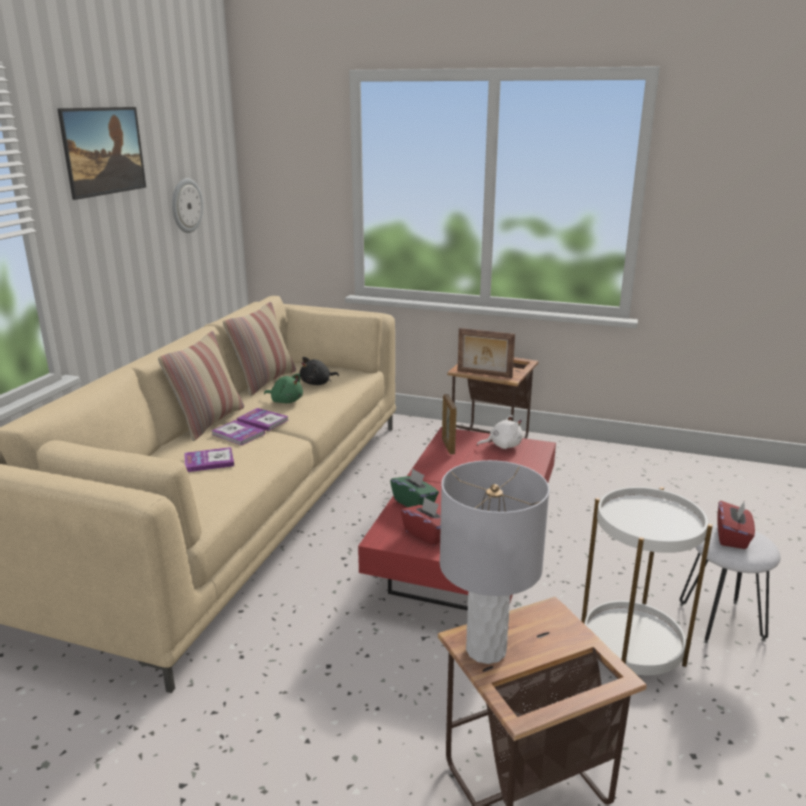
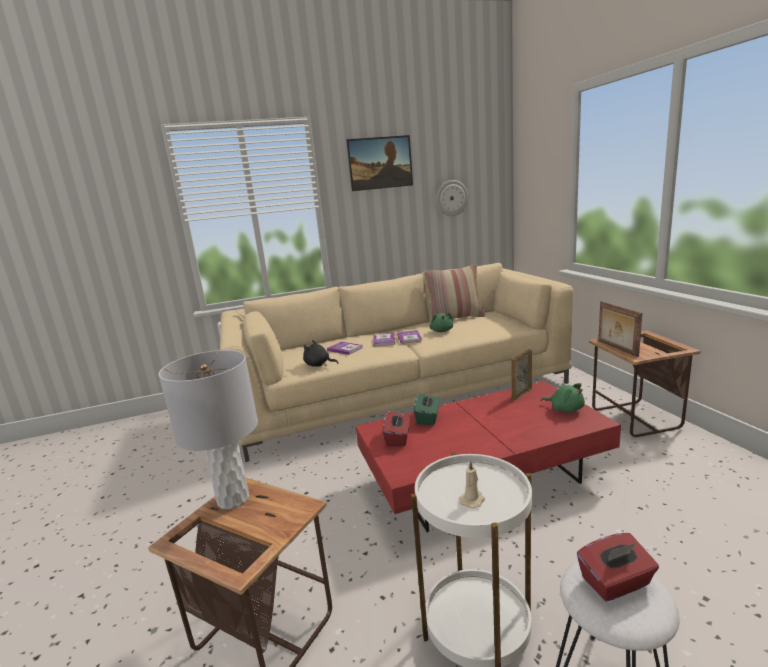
camera: 55 degrees right, 5 degrees down
(208, 422) = (387, 331): pillow -> none
(317, 383) = (480, 326): black plush toy -> black plush toy (318, 365)
(502, 446) = (565, 409): white plush toy -> green plush toy
(661, 523) = (472, 500): none -> beige candle

